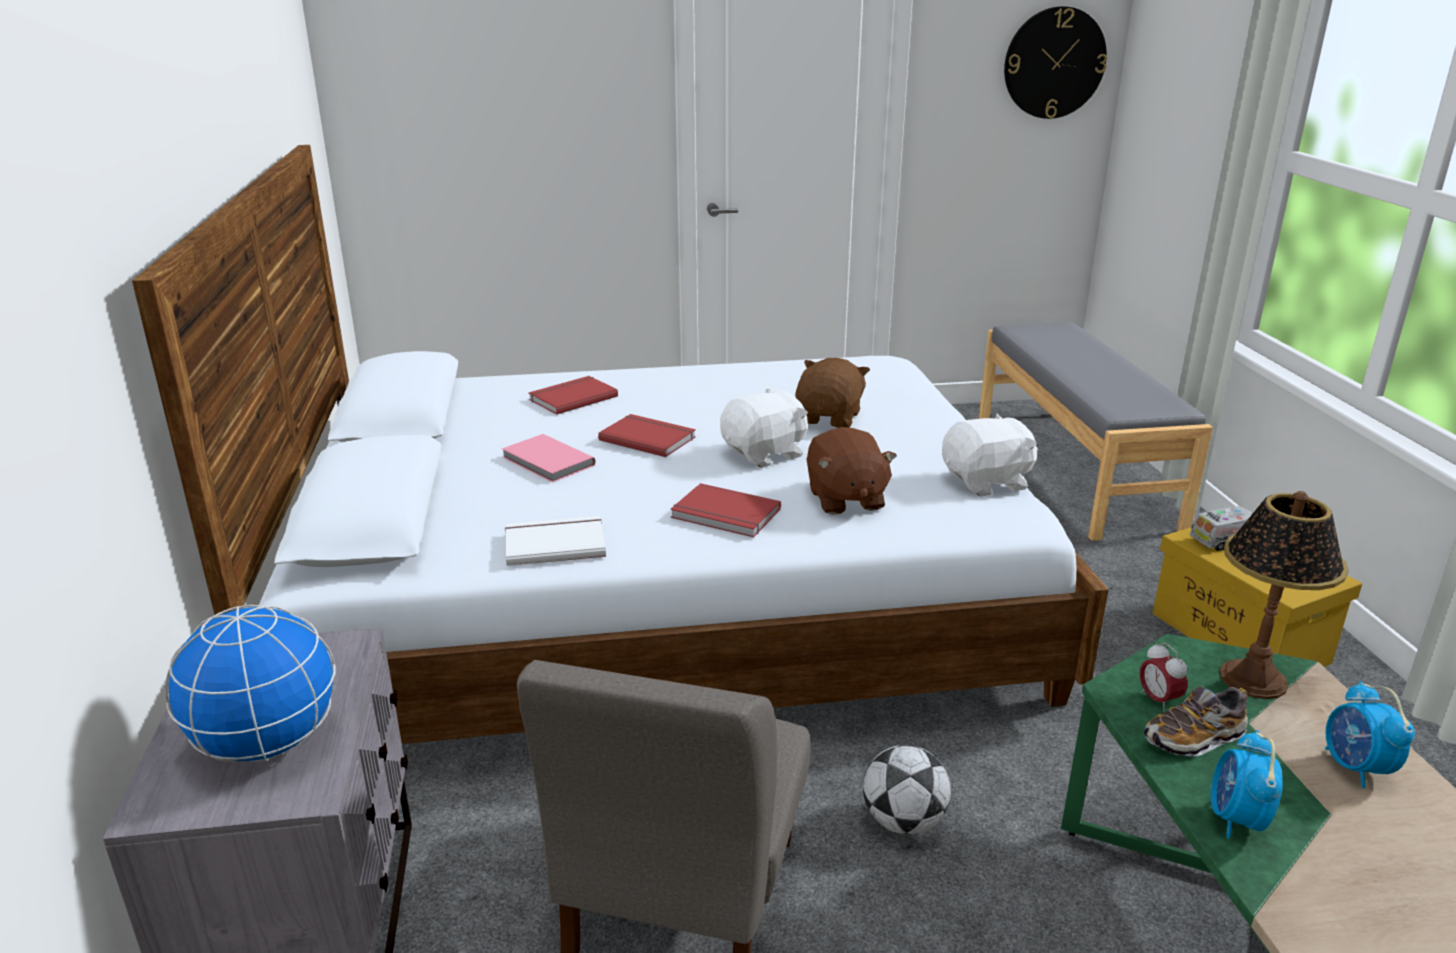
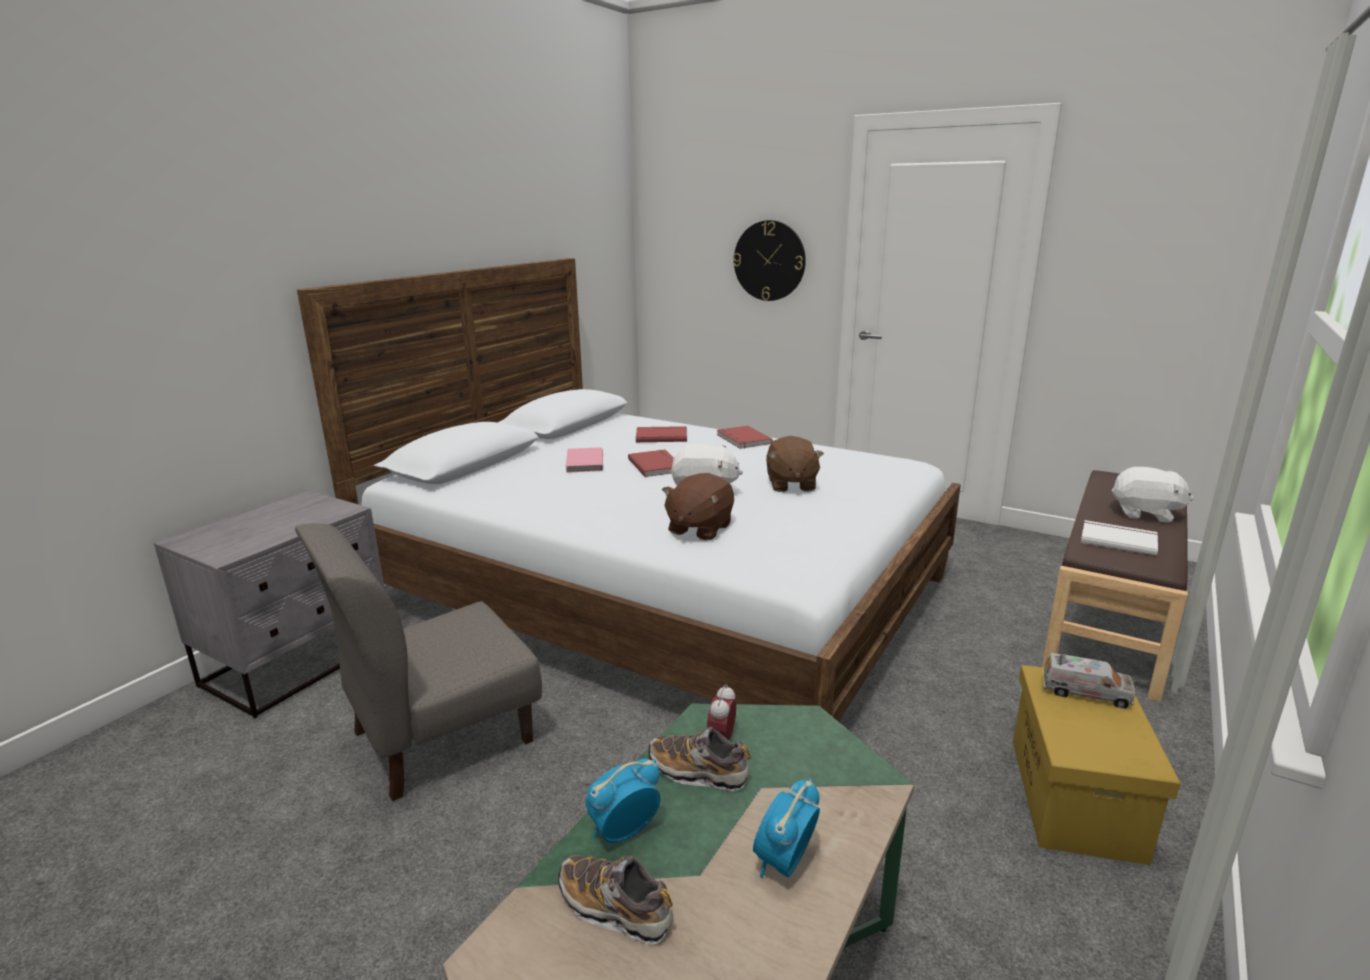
camera: 40 degrees right, 5 degrees down
(268, 745) = (249, 534): globe -> none
(554, 543) = (508, 499): white book -> white book (1118, 540)
(725, 515) = (614, 514): red book -> red book (742, 439)
(830, 418) = (790, 484): brown plush toy -> brown plush toy turned 120 degrees clockwise
(903, 822) = (605, 769): football -> none
(987, 482) = (819, 550): white plush toy -> white plush toy (1145, 513)
(1054, 63) = (1202, 231): wall clock -> wall clock (769, 261)
(1074, 469) = (1112, 616): grey bench -> brown bench
(1252, 678) = (826, 764): table lamp -> none
(1335, 877) = (615, 909): none -> shoe

